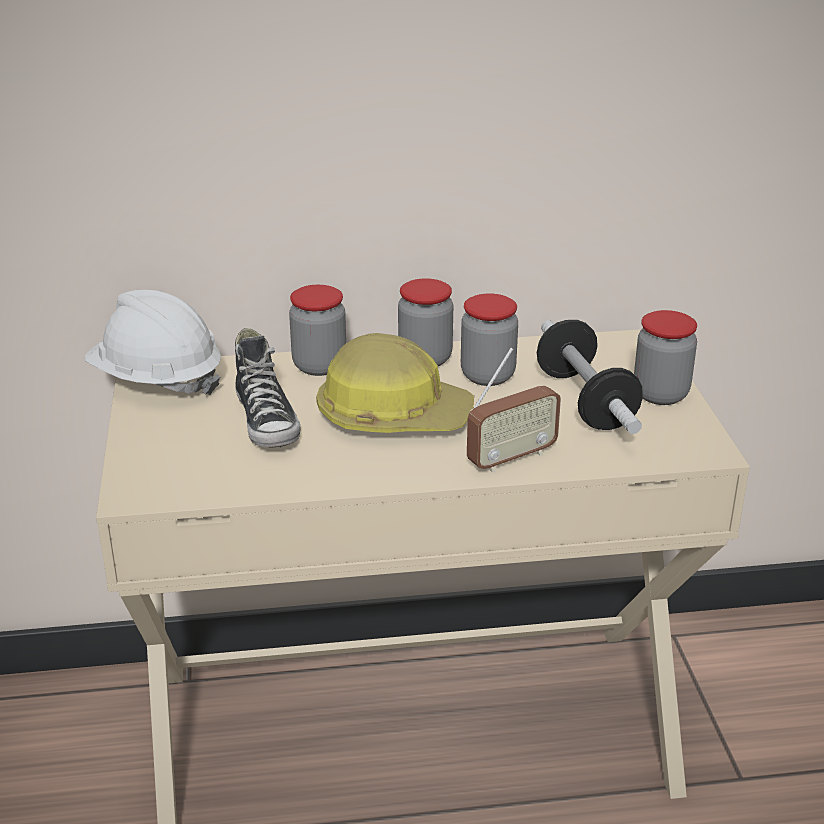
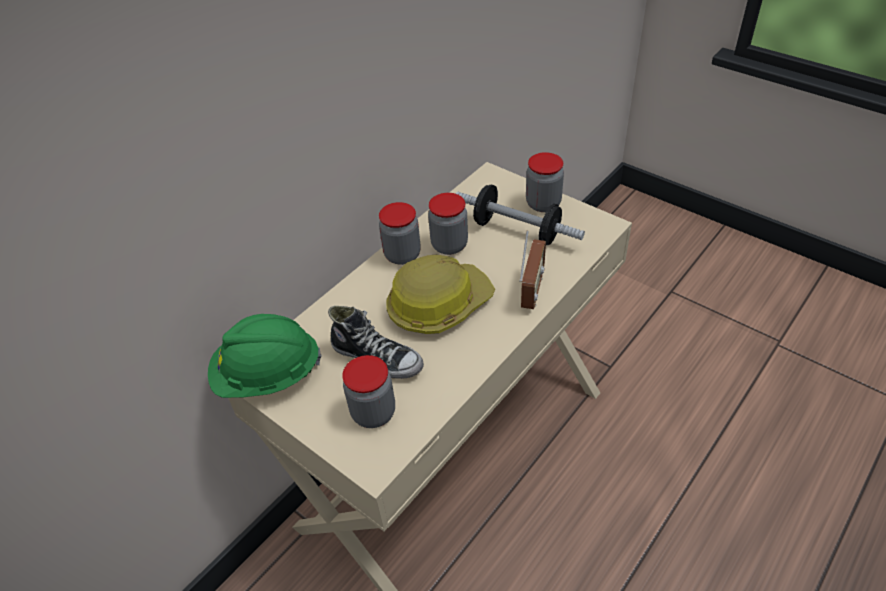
camera: 40 degrees left, 15 degrees up
(157, 381) = (268, 376): white hard hat -> green hard hat
(319, 366) = (351, 298): jar -> jar (373, 413)

